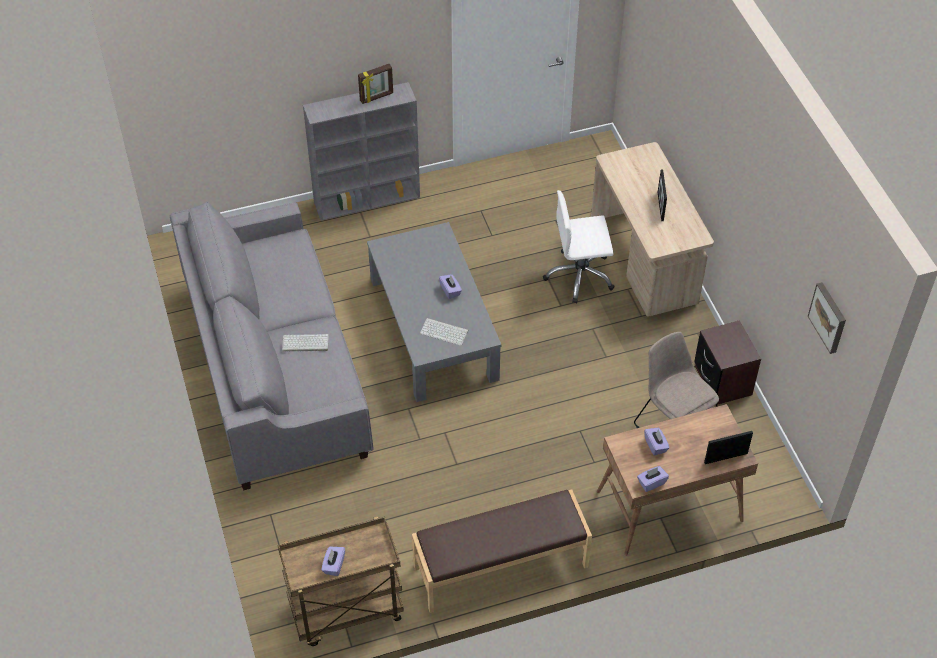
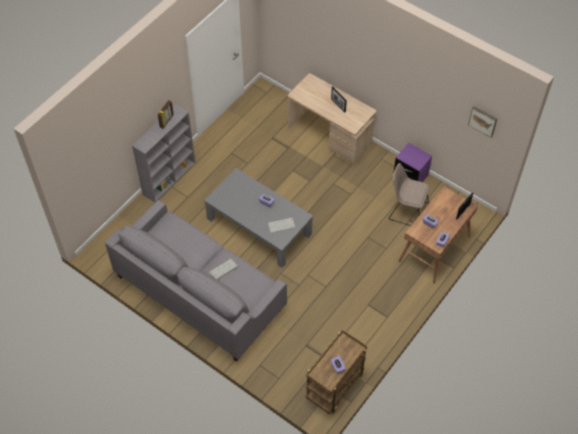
camera: 35 degrees left, 5 degrees up
(501, 567) = (385, 322): brown bench -> none
(579, 276) = (306, 160): white office chair -> none
(722, 381) = (410, 176): brown nightstand -> purple nightstand

